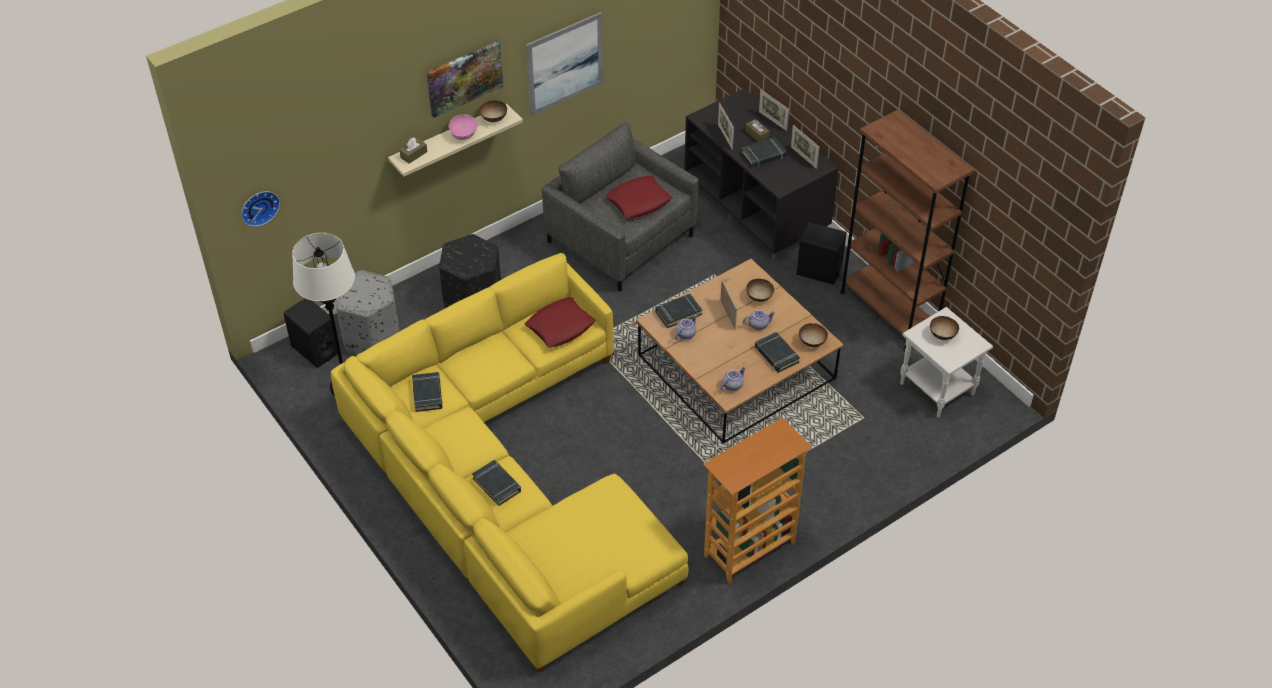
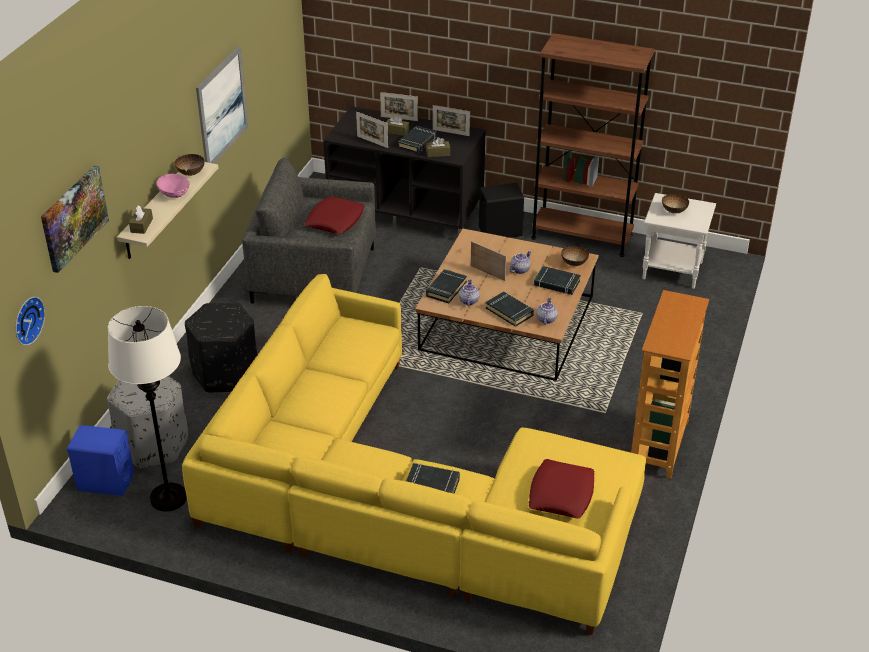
camera: 35 degrees left, 10 degrees down
(315, 349) = (105, 482): black speaker -> blue speaker
(427, 394) = (290, 445): black book -> black book (509, 311)
(464, 78) = (159, 132): picture -> picture (73, 218)
(560, 326) = (358, 340): red pillow -> red pillow (561, 494)
(759, 297) = (499, 251): bowl -> none
(770, 175) = (438, 153): none -> brown tissue box

